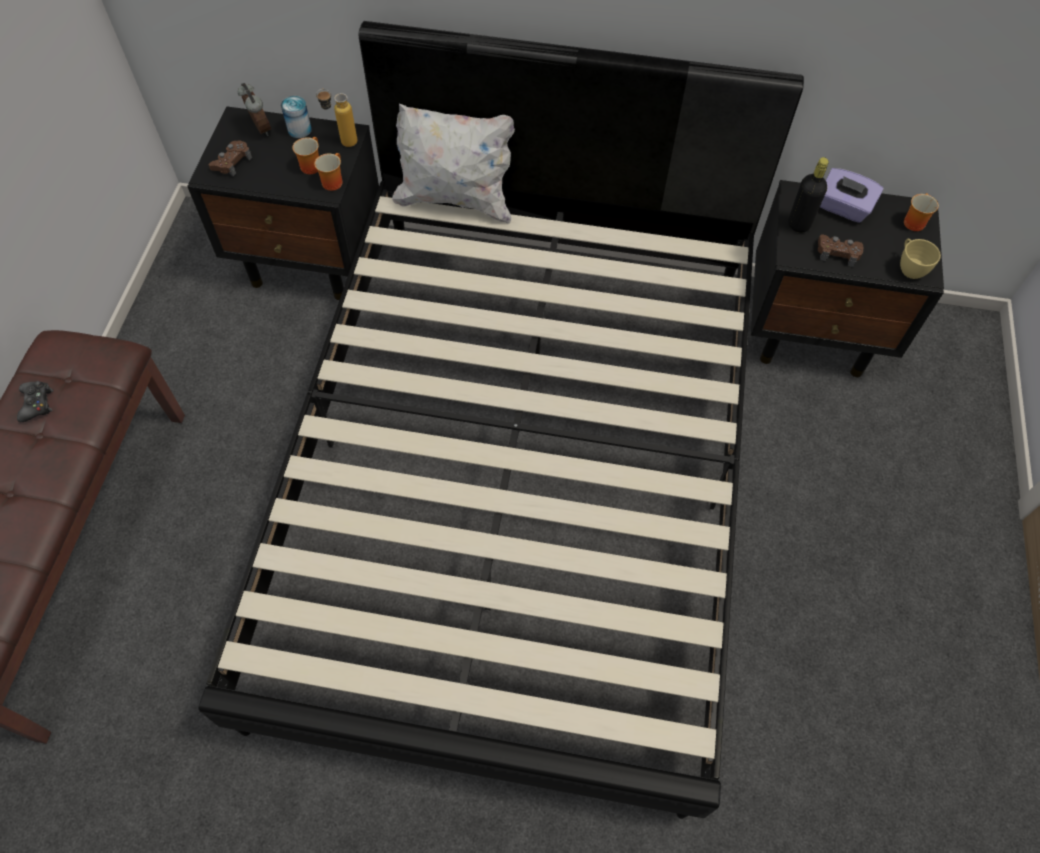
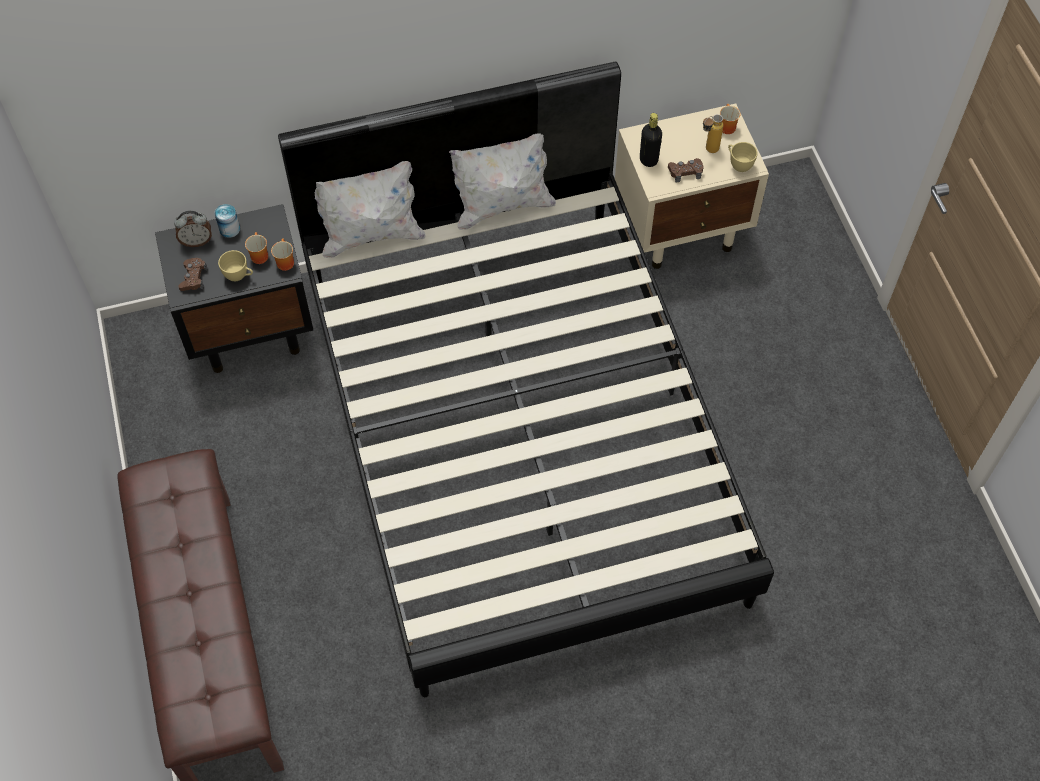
camera: 25 degrees left, 0 degrees up
(37, 404) = (162, 523): black game controller -> none
(259, 129) = (196, 241): alarm clock -> alarm clock turned 135 degrees clockwise
(278, 177) = (239, 276): none -> yellow cup
(342, 143) = (271, 227): bottle -> bottle (707, 151)
(611, 221) = (502, 206): none -> white pillow
(813, 332) = (682, 228): black nightstand -> beige nightstand
(843, 208) = (673, 135): purple tissue box -> none

